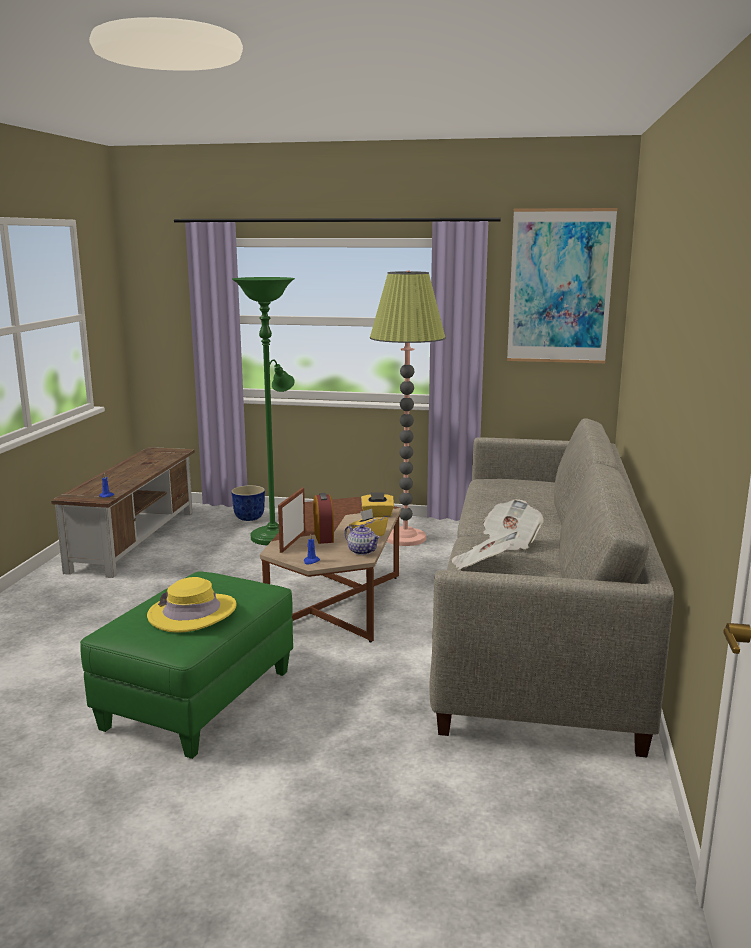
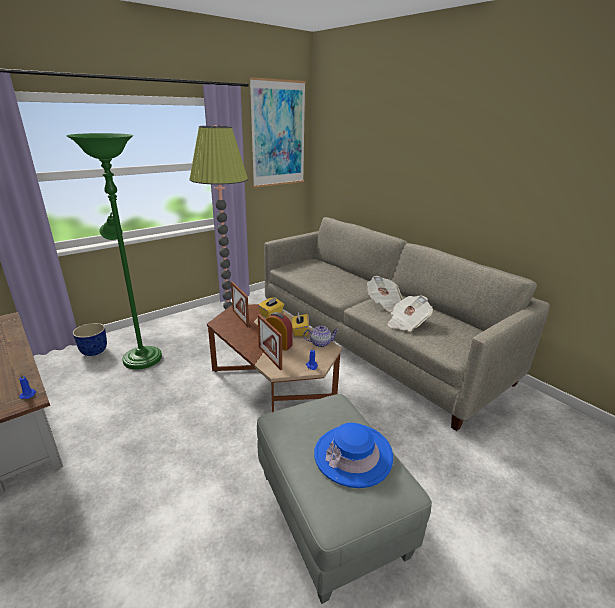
camera: 50 degrees left, 10 degrees up
(192, 613) = (353, 455): yellow hat -> blue hat
(199, 701) = (332, 514): green ottoman -> grey ottoman
(340, 508) = (240, 318): none -> picture frame

